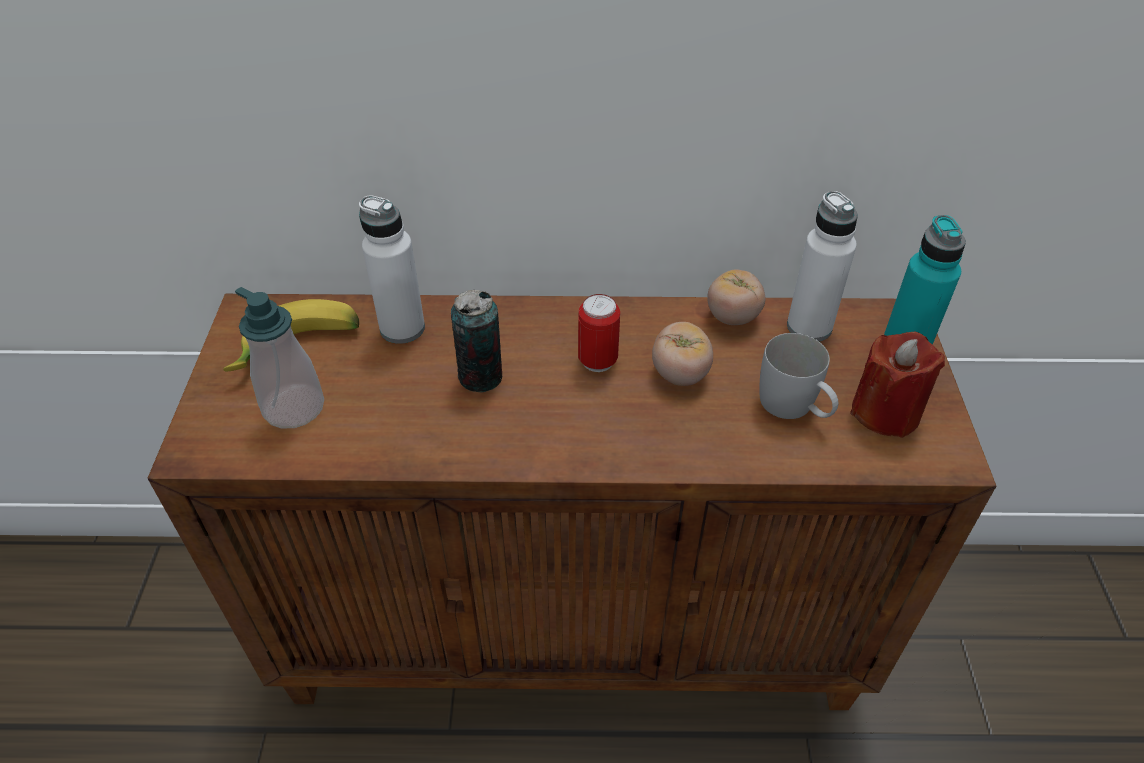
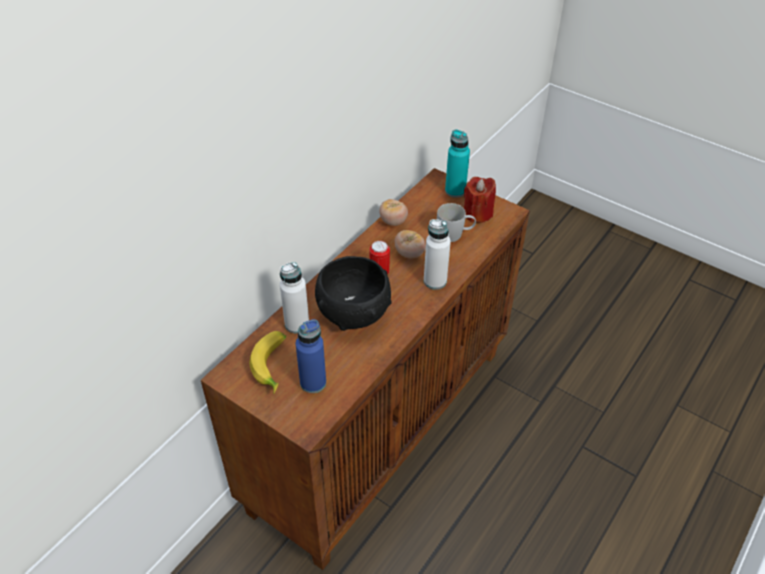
camera: 55 degrees left, 0 degrees up
(294, 408) = (313, 382): soap dispenser -> blue bottle
(481, 377) = (354, 312): can -> black bowl
(809, 327) = (419, 205): white bottle -> white bottle (435, 281)

